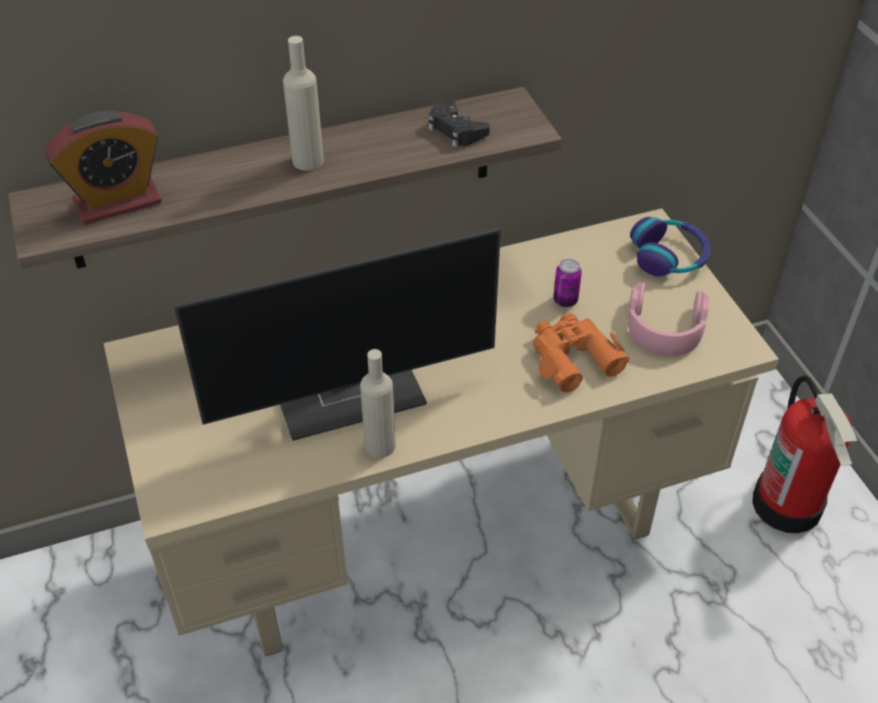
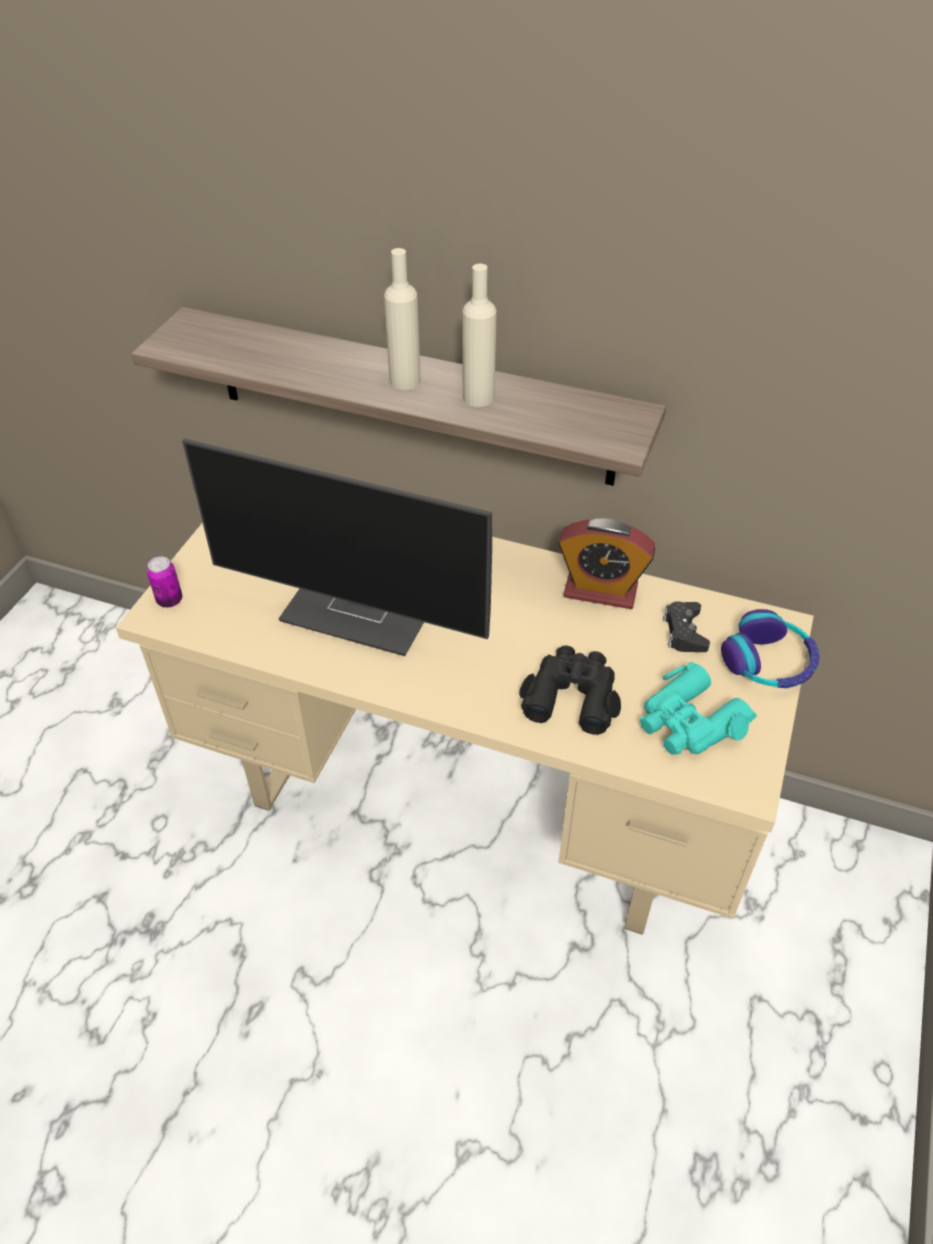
camera: 40 degrees right, 0 degrees up
(118, 202) = (237, 346): alarm clock -> alarm clock (600, 591)
(380, 445) = (337, 666): beige bottle -> beige bottle (478, 397)
(456, 130) = (555, 414): black game controller -> black game controller (684, 632)
(565, 300) = (621, 644): can -> can (169, 600)
(572, 357) = (571, 695): orange binoculars -> black binoculars
(665, 328) = (689, 722): pink headphones -> turquoise binoculars
(788, 505) = (811, 1008): fire extinguisher -> none

